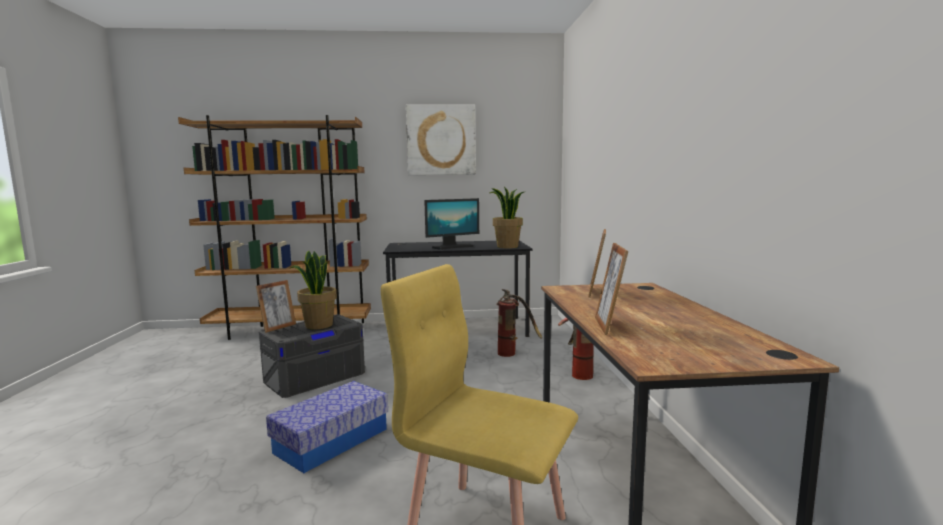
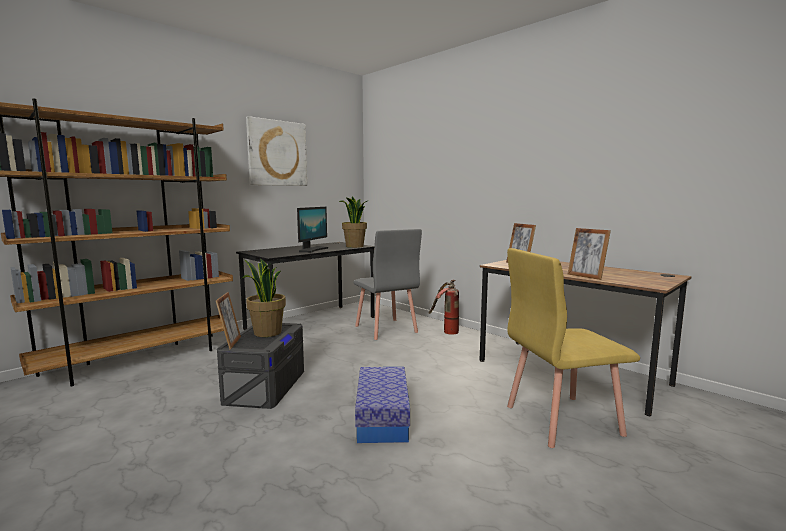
camera: 40 degrees left, 0 degrees up
(513, 353) = (385, 329): fire extinguisher -> grey chair

